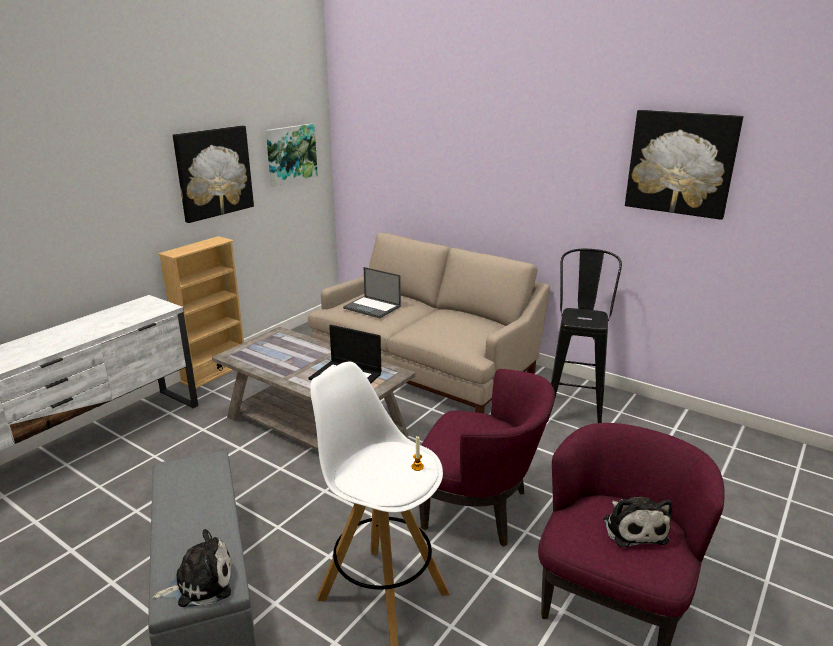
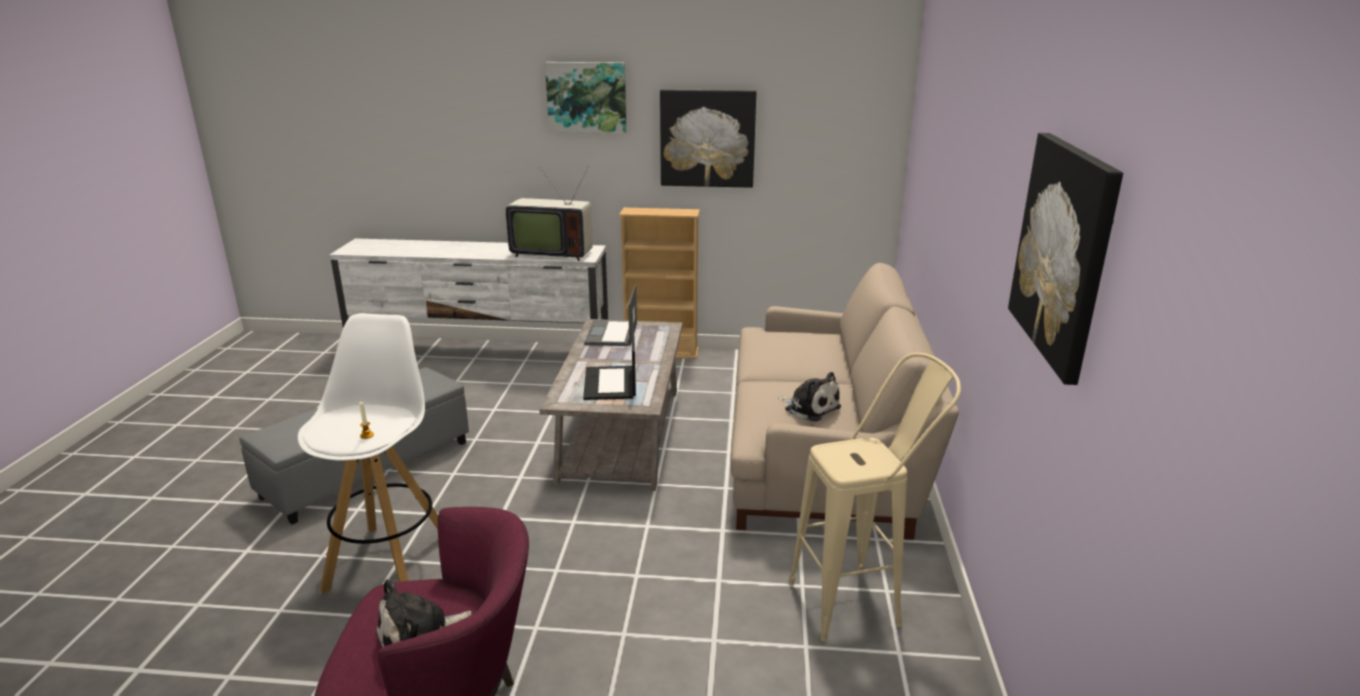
camera: 60 degrees right, 0 degrees up
(124, 316) = (552, 253): none -> television
(200, 583) = (284, 437): plush toy -> plush toy (810, 408)
(291, 154) = (829, 135): picture -> picture (587, 97)
(373, 307) = (784, 346): laptop -> laptop (611, 334)
(479, 509) = (554, 581): purple armchair -> none
(574, 407) = (859, 600): black stool -> beige stool

